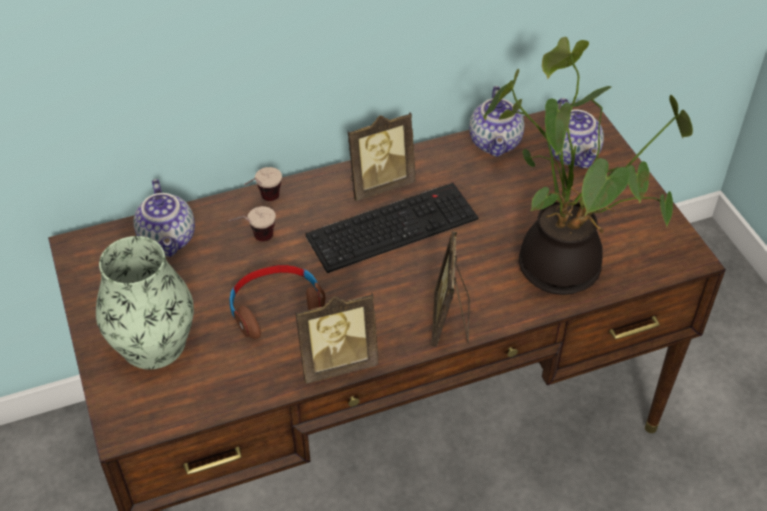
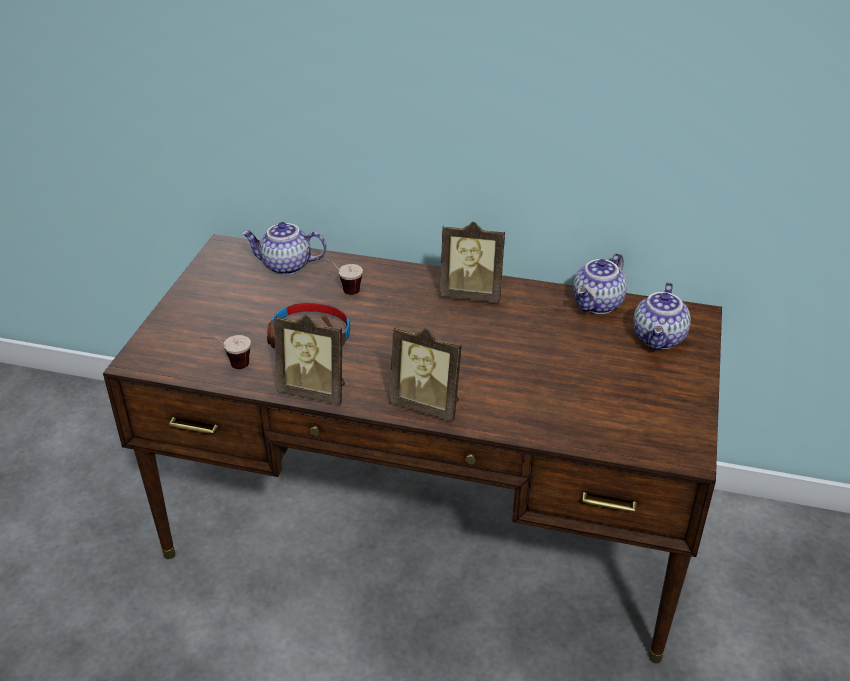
camera: 35 degrees right, 10 degrees down
(153, 343) = (208, 322): vase -> none
(169, 239) = (285, 266): teapot -> teapot turned 75 degrees clockwise
(263, 202) = (374, 270): cup -> cup (229, 366)
(393, 225) = (452, 324): keyboard -> none
(450, 322) = (427, 405): picture frame -> picture frame turned 105 degrees counterclockwise
(564, 264) = (565, 409): potted plant -> none

